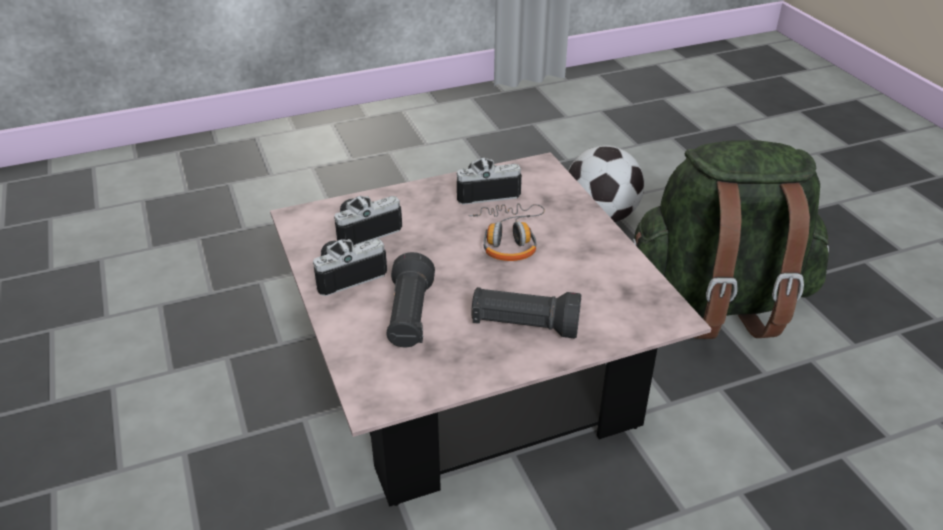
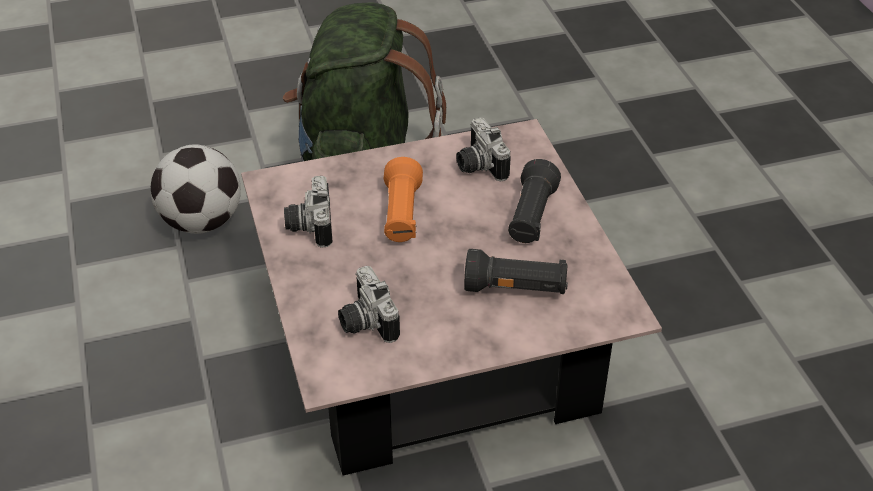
camera: 85 degrees left, 5 degrees up
(346, 274) = (443, 335): camera -> camera (478, 165)
(509, 240) = (401, 216): headphones -> orange flashlight

